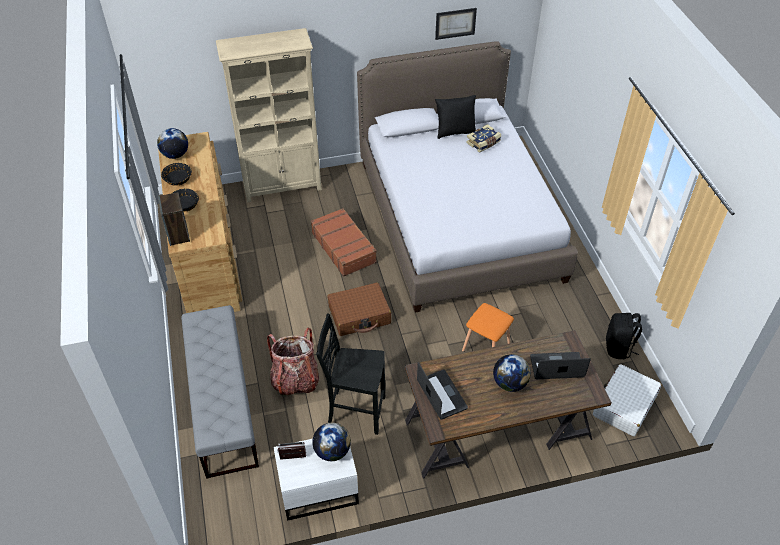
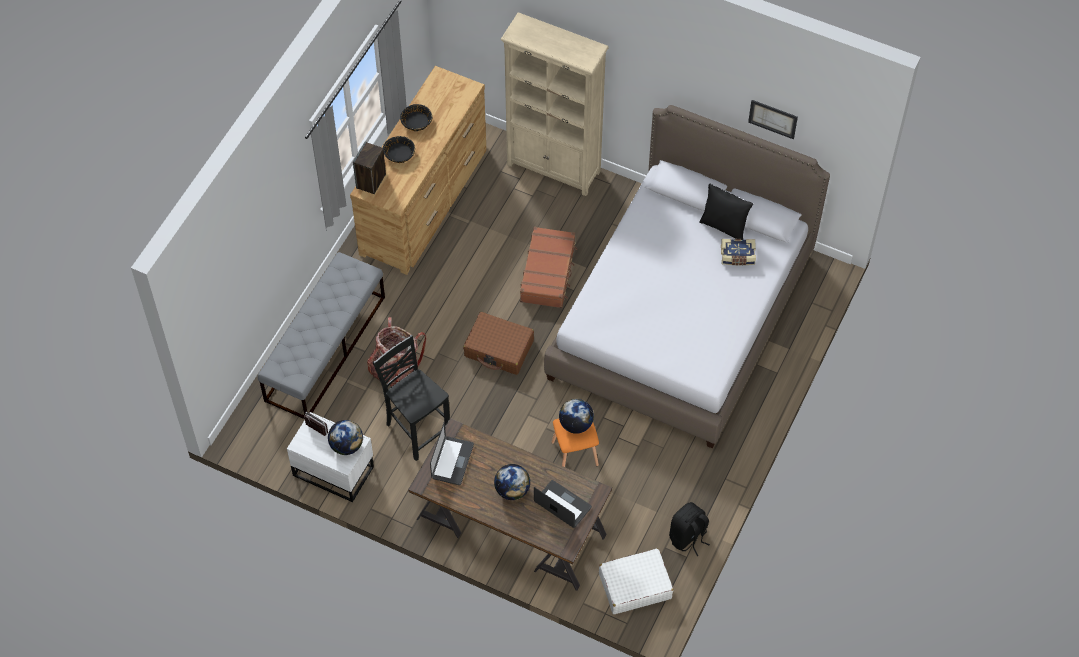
camera: 40 degrees right, 10 degrees up
(175, 155) = (435, 94): globe -> globe (576, 424)

